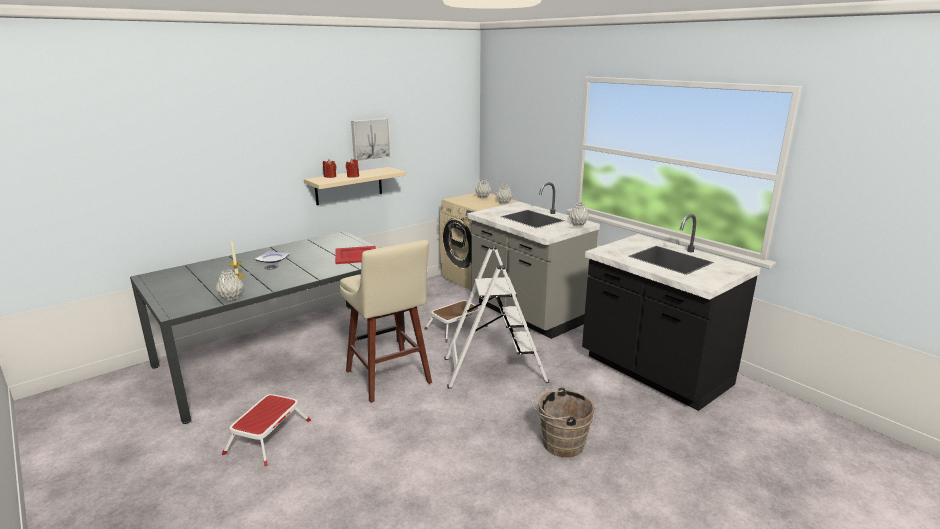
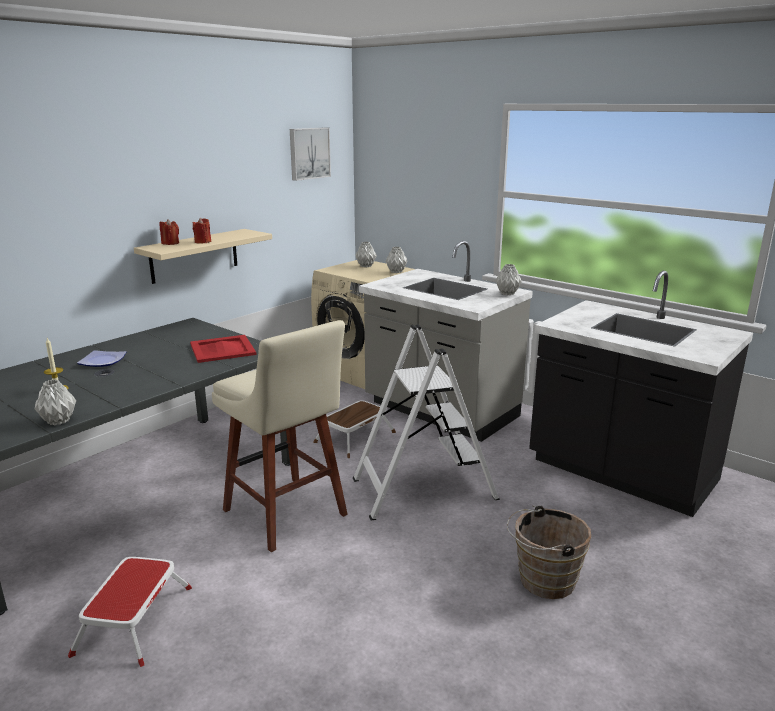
camera: 10 degrees left, 0 degrees up
(370, 139) = (220, 192): picture -> picture (308, 153)

